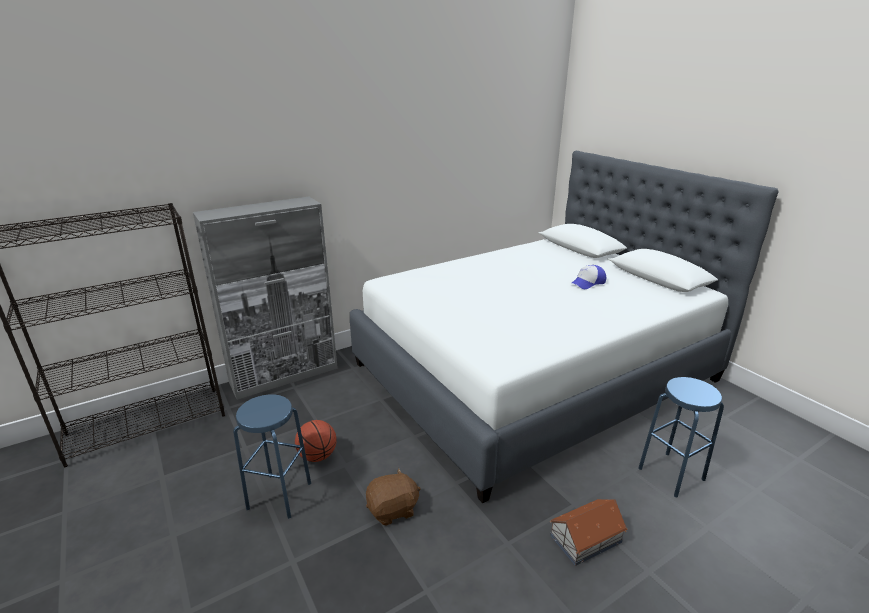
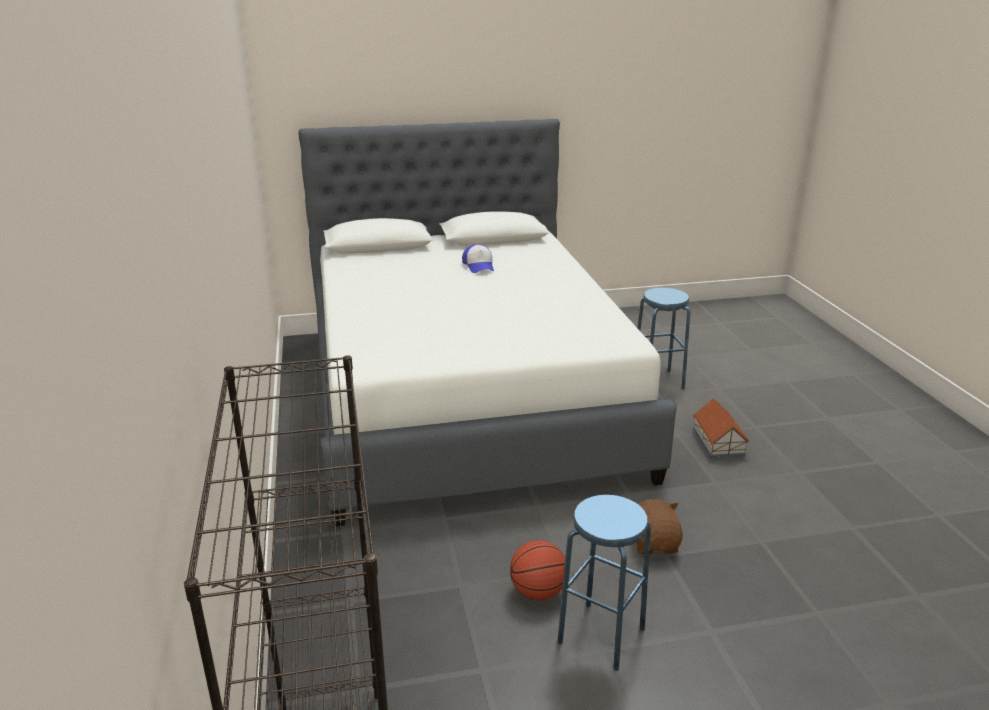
camera: 70 degrees left, 0 degrees up
(285, 375) = (305, 609): grey cabinet -> none

